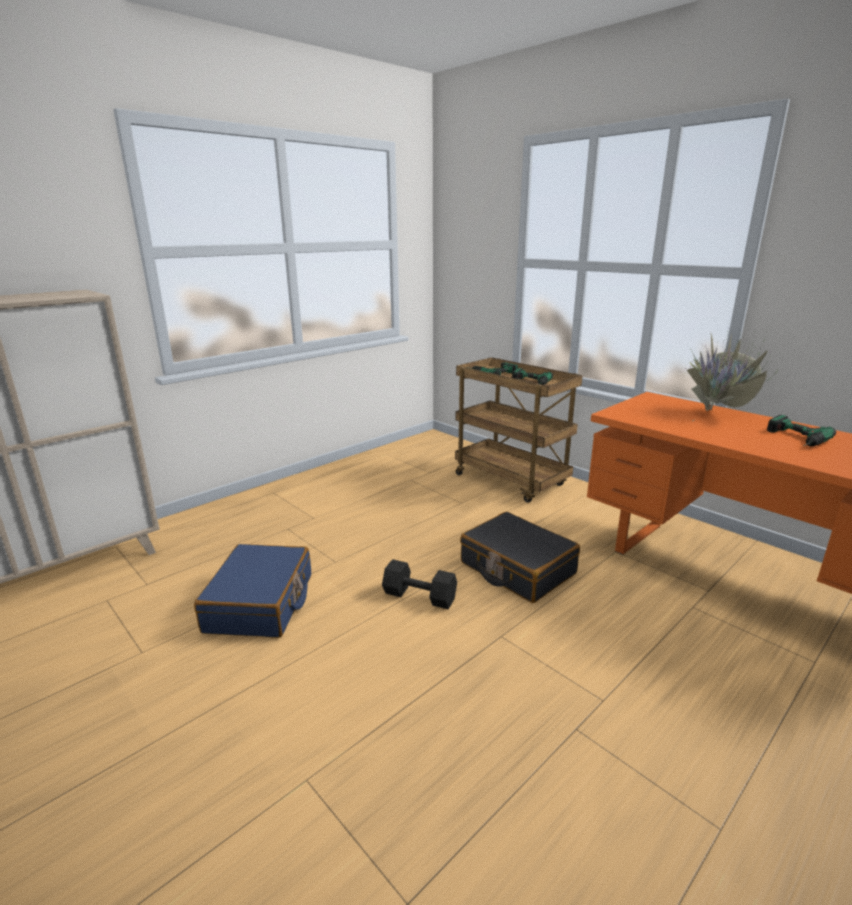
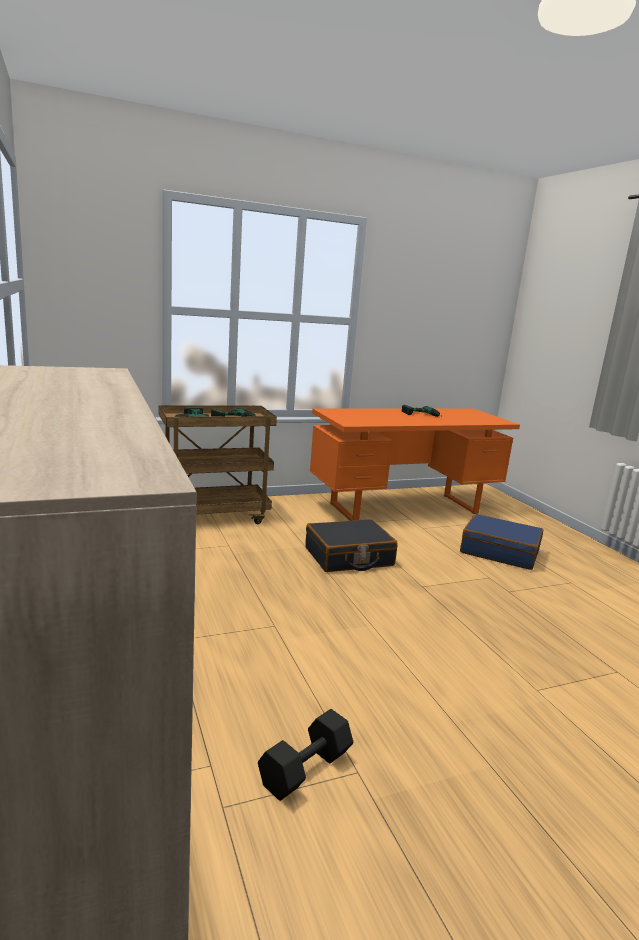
camera: 70 degrees left, 5 degrees down
(261, 603) = (316, 680): blue suitcase -> blue suitcase (499, 552)
(420, 596) = (358, 600): black dumbbell -> black dumbbell (305, 767)
(717, 413) = (371, 411): potted plant -> none

